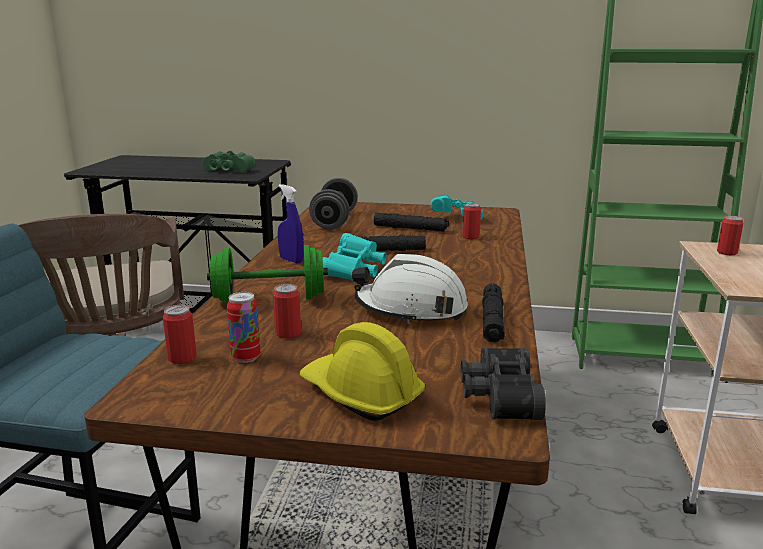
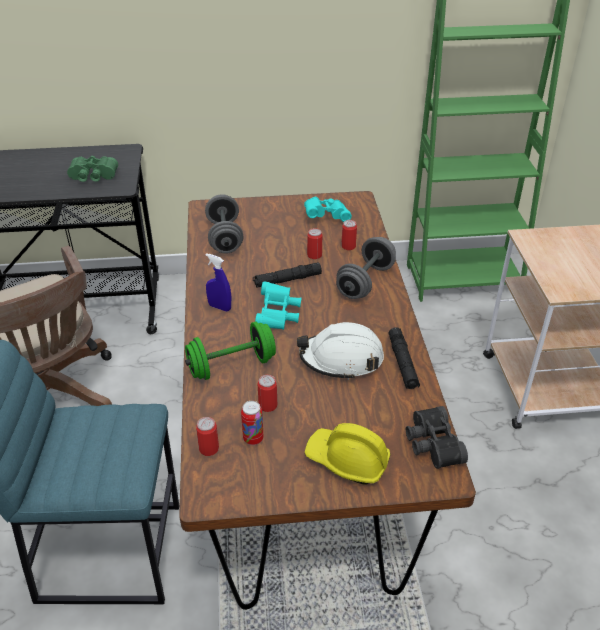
camera: 15 degrees left, 20 degrees up
(410, 228) = (295, 240): black flashlight -> none
(477, 260) = (365, 282): none -> grey dumbbell
(727, 252) = (543, 243): can -> can (314, 255)

